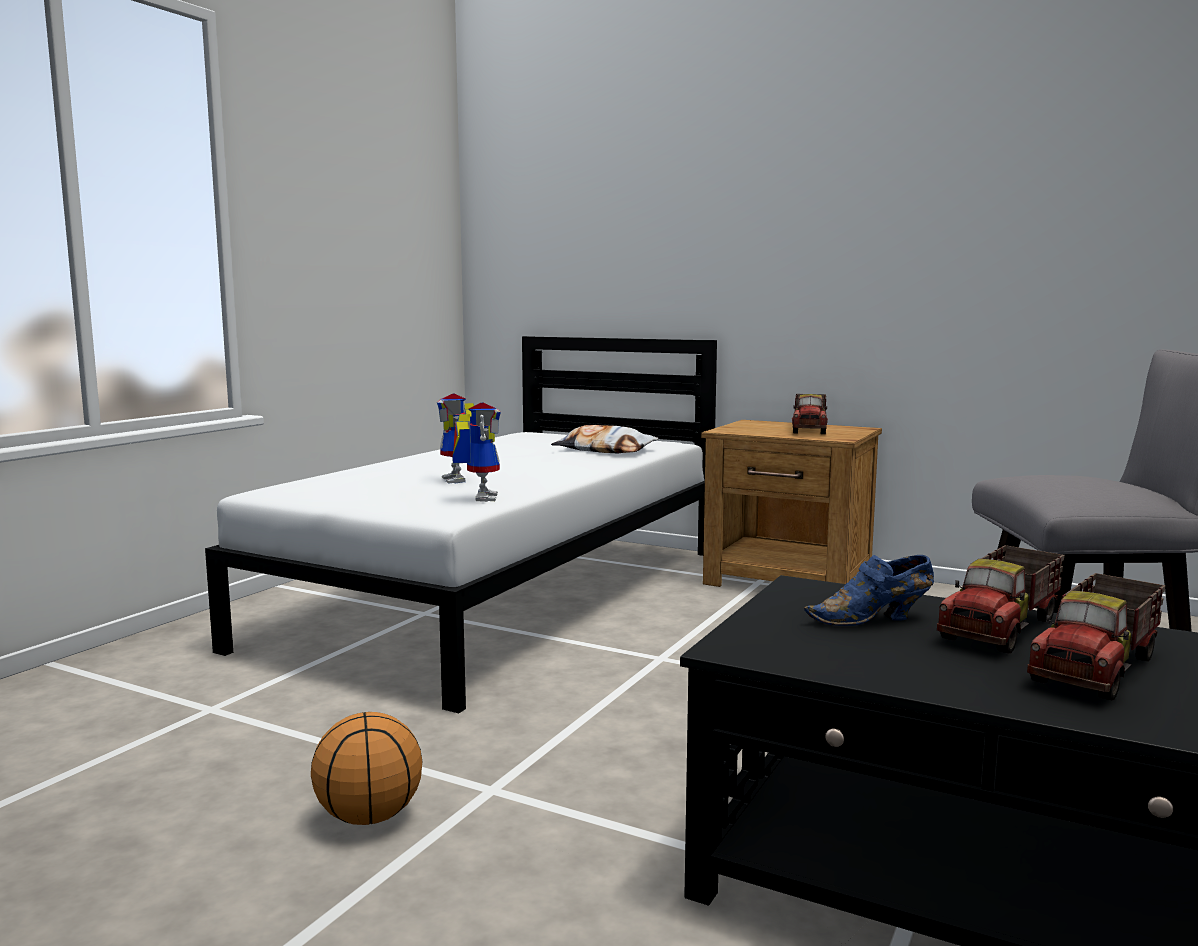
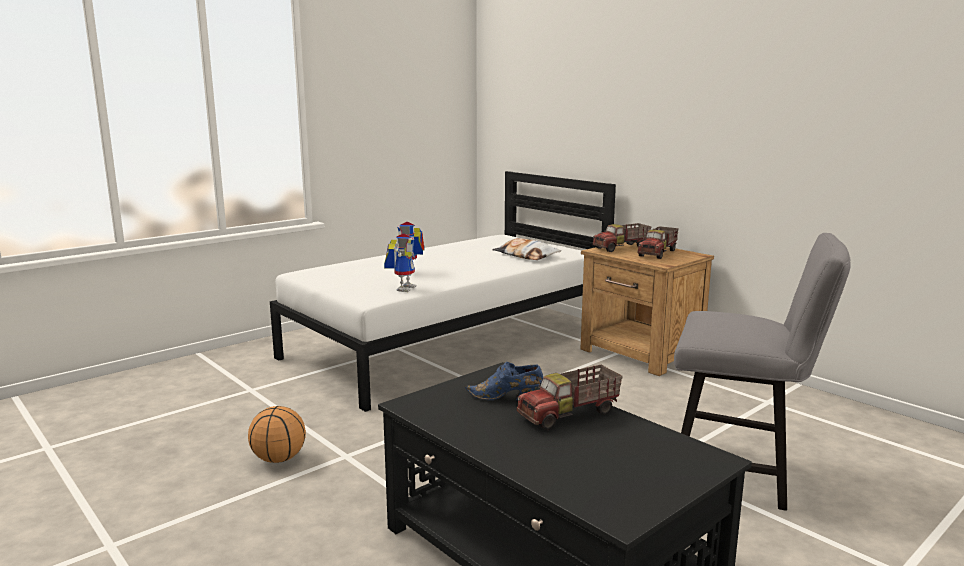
camera: 20 degrees right, 5 degrees up
(1098, 669) = (580, 447): toy truck -> toy truck (622, 248)

